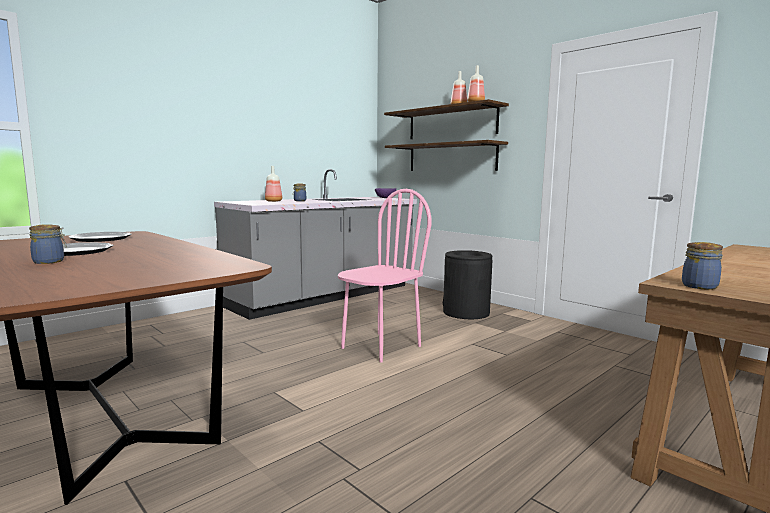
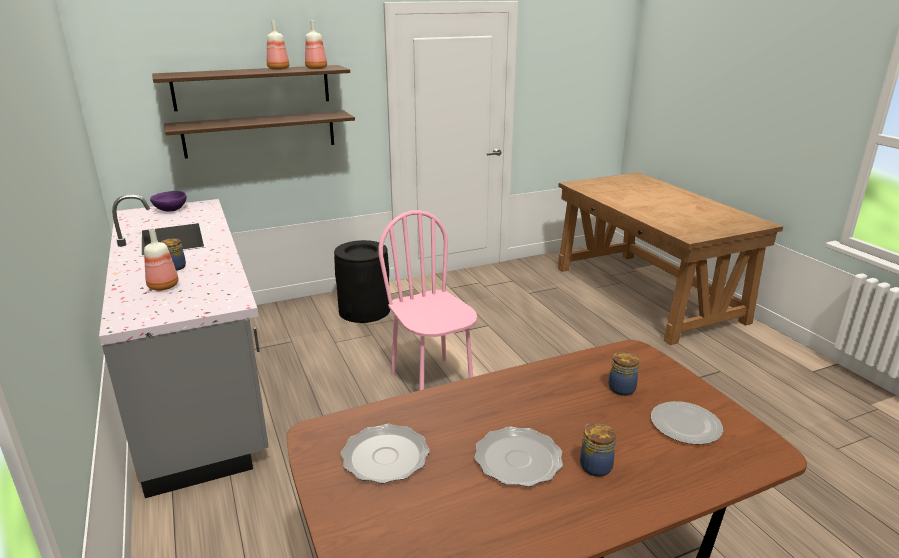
camera: 70 degrees left, 15 degrees up
(88, 277) = (685, 426): none -> plate
(701, 286) = (698, 235): jar -> jar (621, 388)

